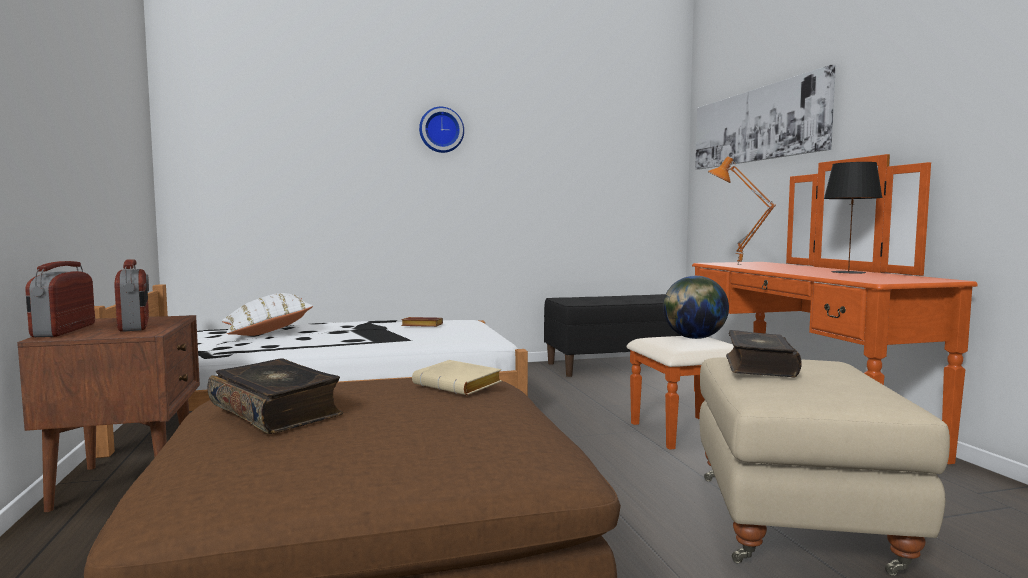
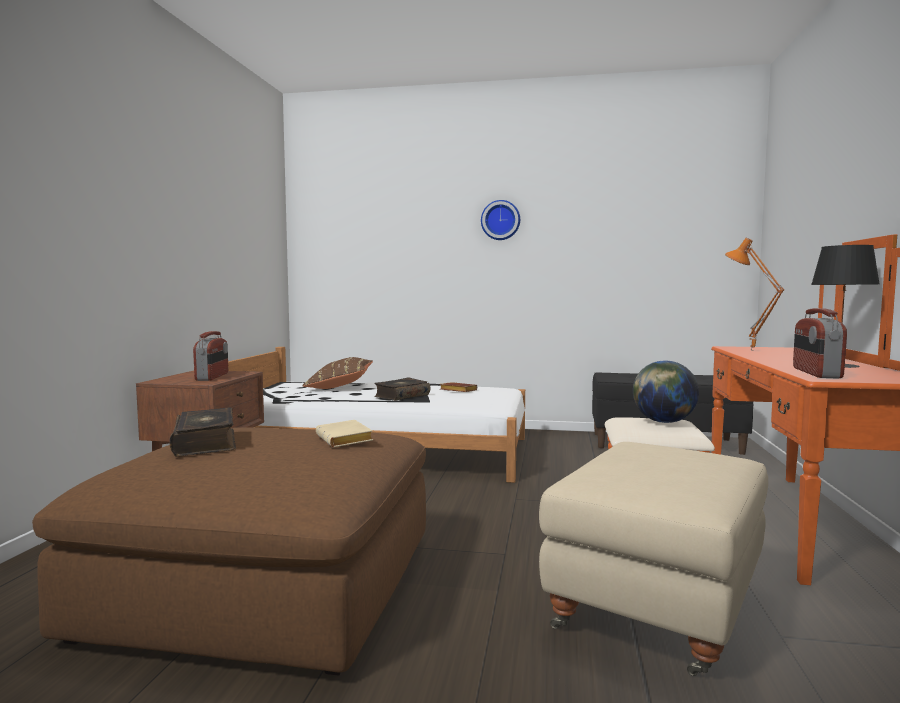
camera: 25 degrees right, 0 degrees up
(63, 330) = (170, 377): radio -> radio (815, 373)
(267, 331) = (339, 386): white pillow -> brown pillow
(756, 125) = (807, 200): picture -> none
(758, 366) = (633, 453): book -> book (401, 396)

